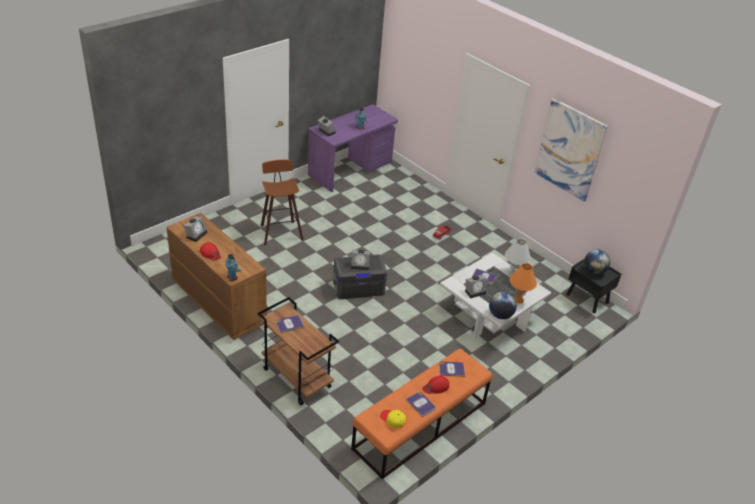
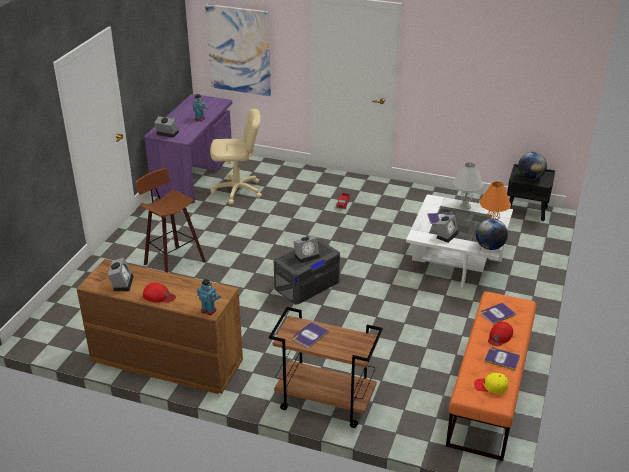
camera: 25 degrees left, 5 degrees down
(371, 194) = (237, 191): none -> beige office chair
(570, 150) = (467, 58): picture -> picture (239, 50)

